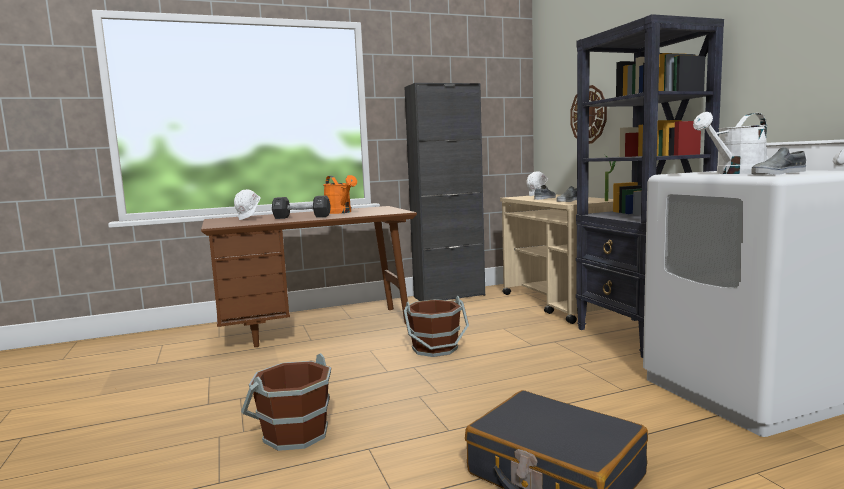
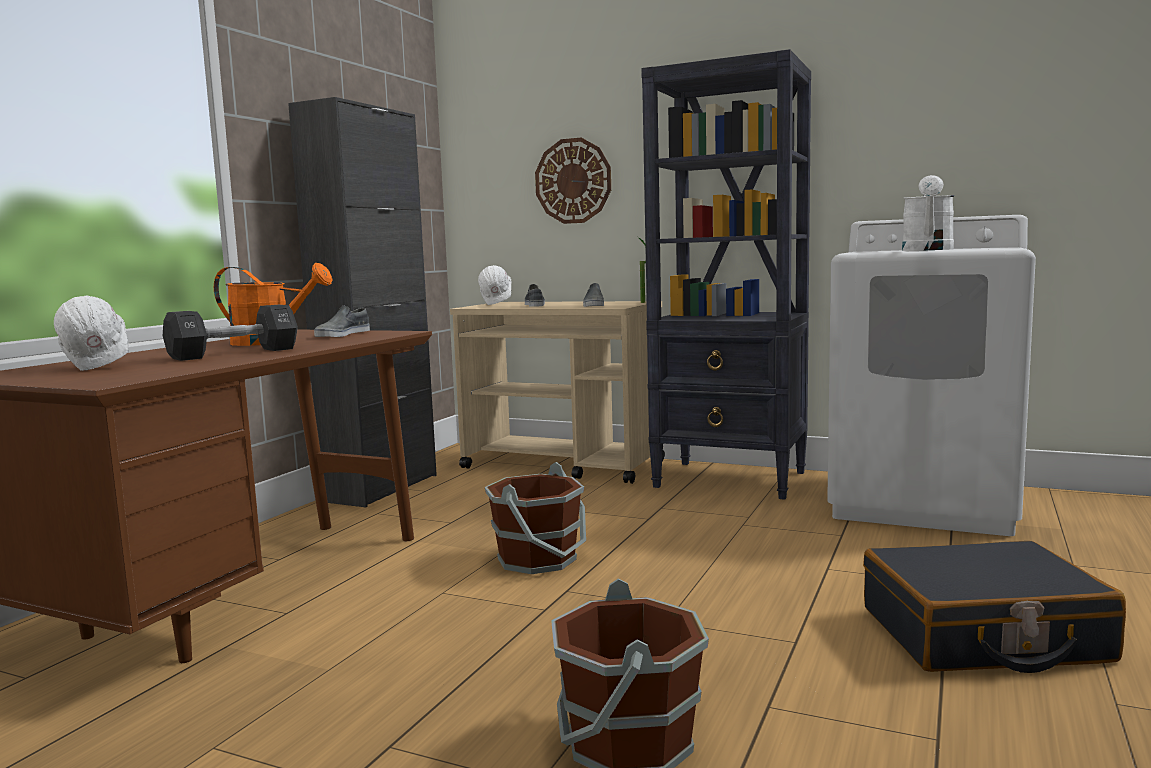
camera: 45 degrees left, 0 degrees up
(777, 173) = (980, 248): grey shoe -> grey shoe (342, 334)

